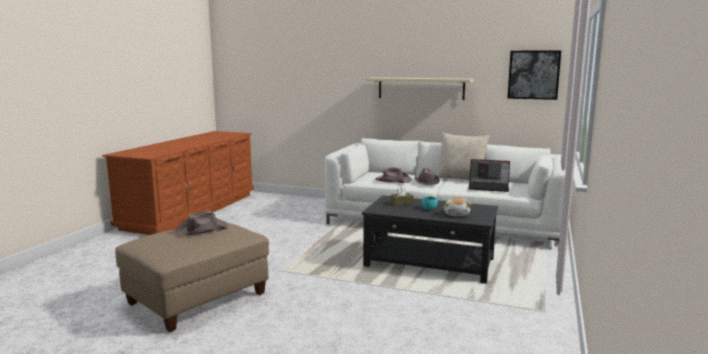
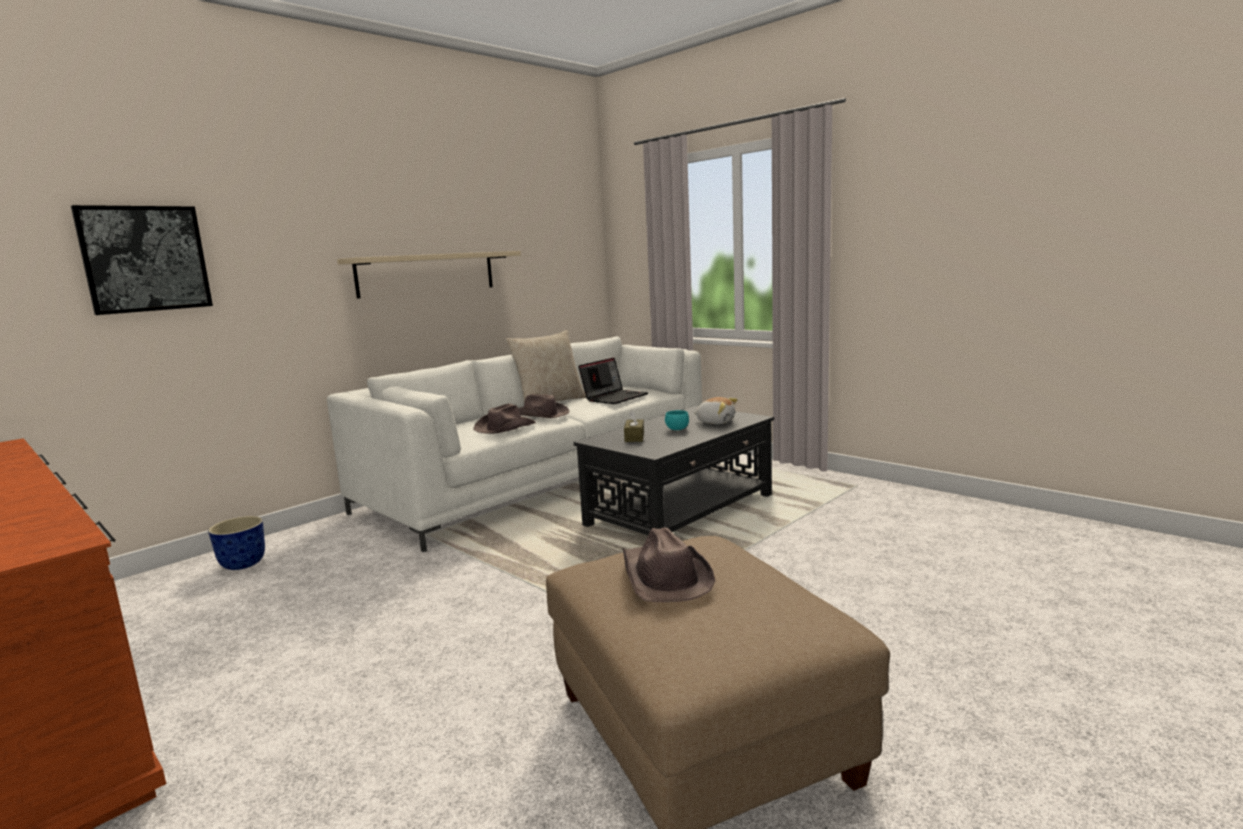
camera: 65 degrees left, 0 degrees up
(296, 203) = (243, 564): none -> planter
(533, 74) = (565, 243): picture -> picture (145, 259)

